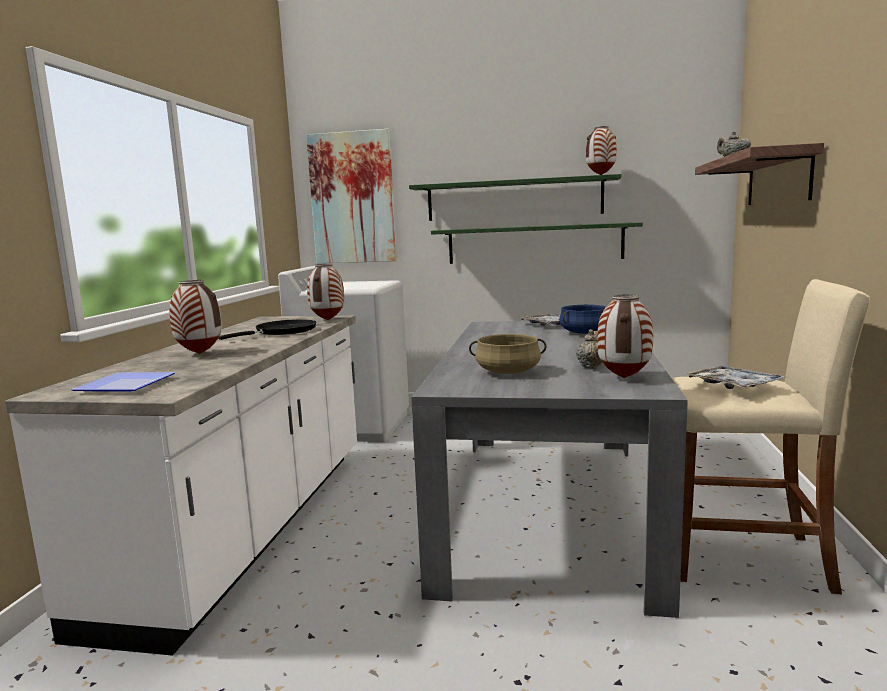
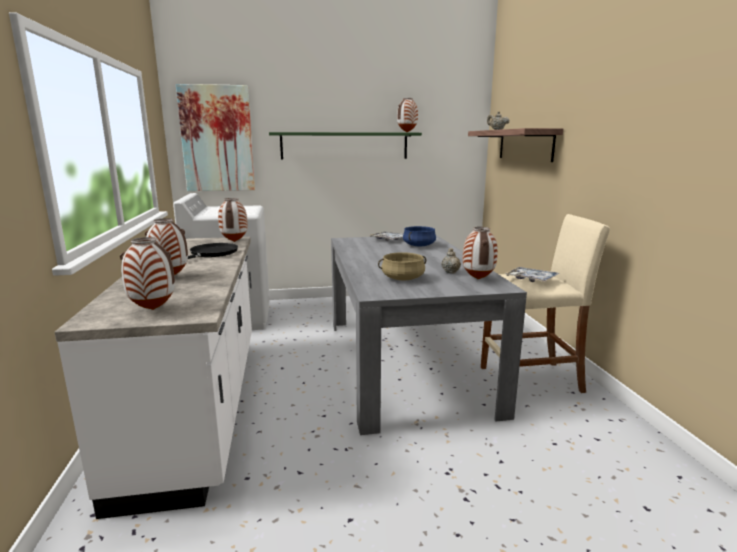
camera: 20 degrees left, 5 degrees up
(130, 385) = (154, 309): plate -> vase
(534, 243) = (359, 178): green shelf -> none

